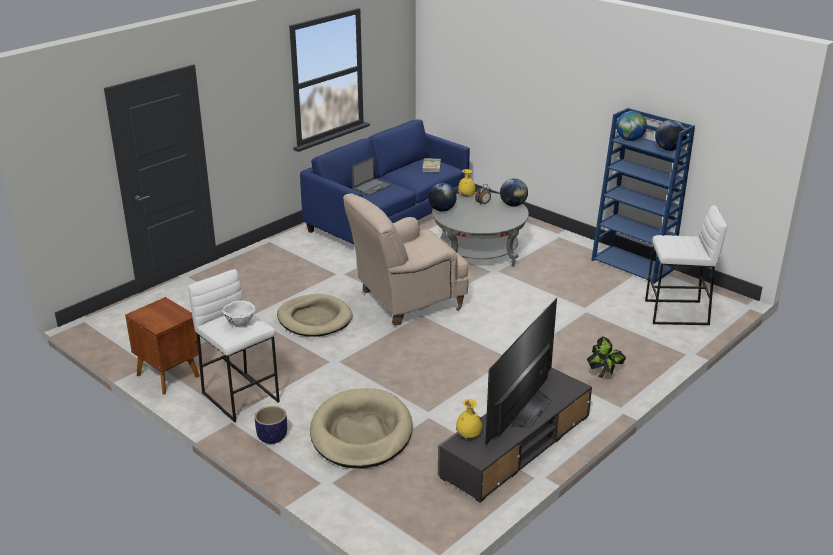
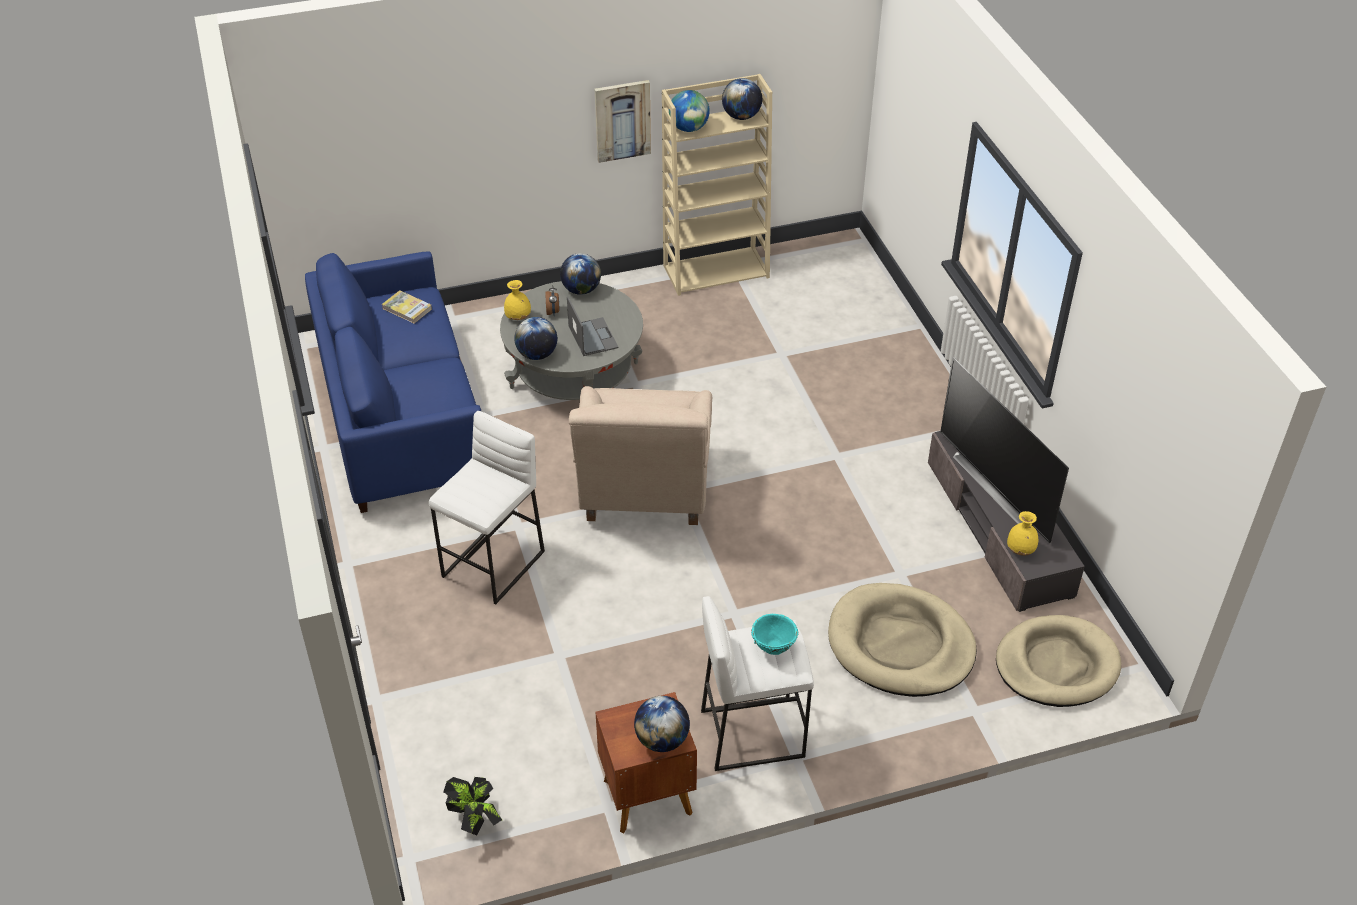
camera: 60 degrees left, 15 degrees up
(156, 321) = (662, 740): none -> globe
(240, 323) = (773, 646): white bowl -> turquoise bowl
(272, 437) = (859, 730): planter -> none
(314, 319) = (617, 595): beige dog bed -> beige dog bed (1056, 665)
(372, 187) = (415, 389): laptop -> laptop (592, 336)
(601, 120) = (622, 120): none -> picture
(604, 374) = (915, 403): potted plant -> potted plant (476, 821)
(633, 265) = (716, 271): blue bookcase -> beige bookcase
(676, 313) = (840, 293): white stool -> white stool (494, 564)

